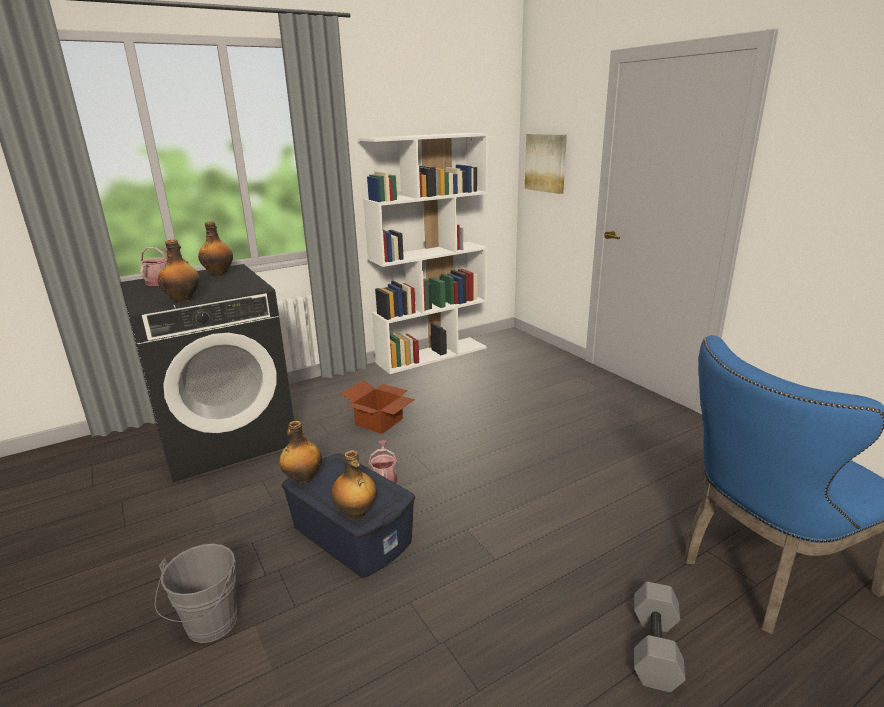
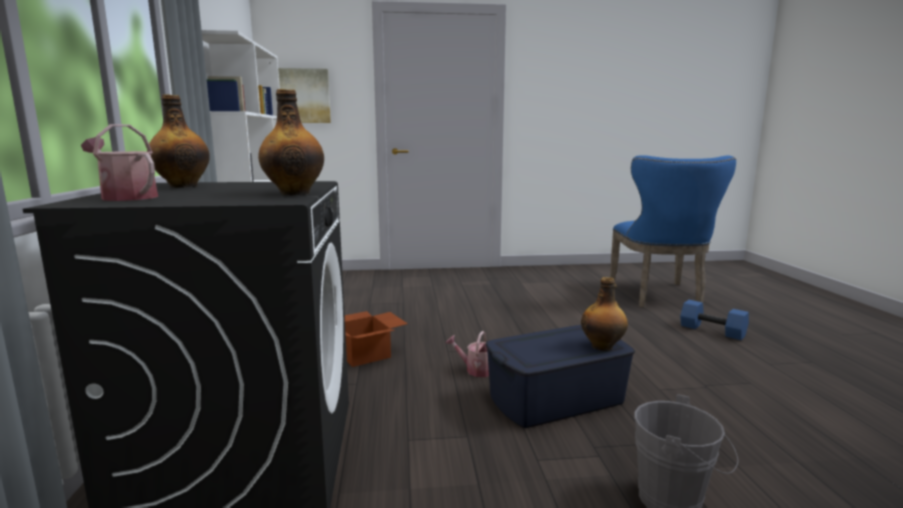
camera: 65 degrees left, 10 degrees down
(303, 479) = (526, 360): bottle -> none
(656, 649) = (713, 331): grey dumbbell -> blue dumbbell

